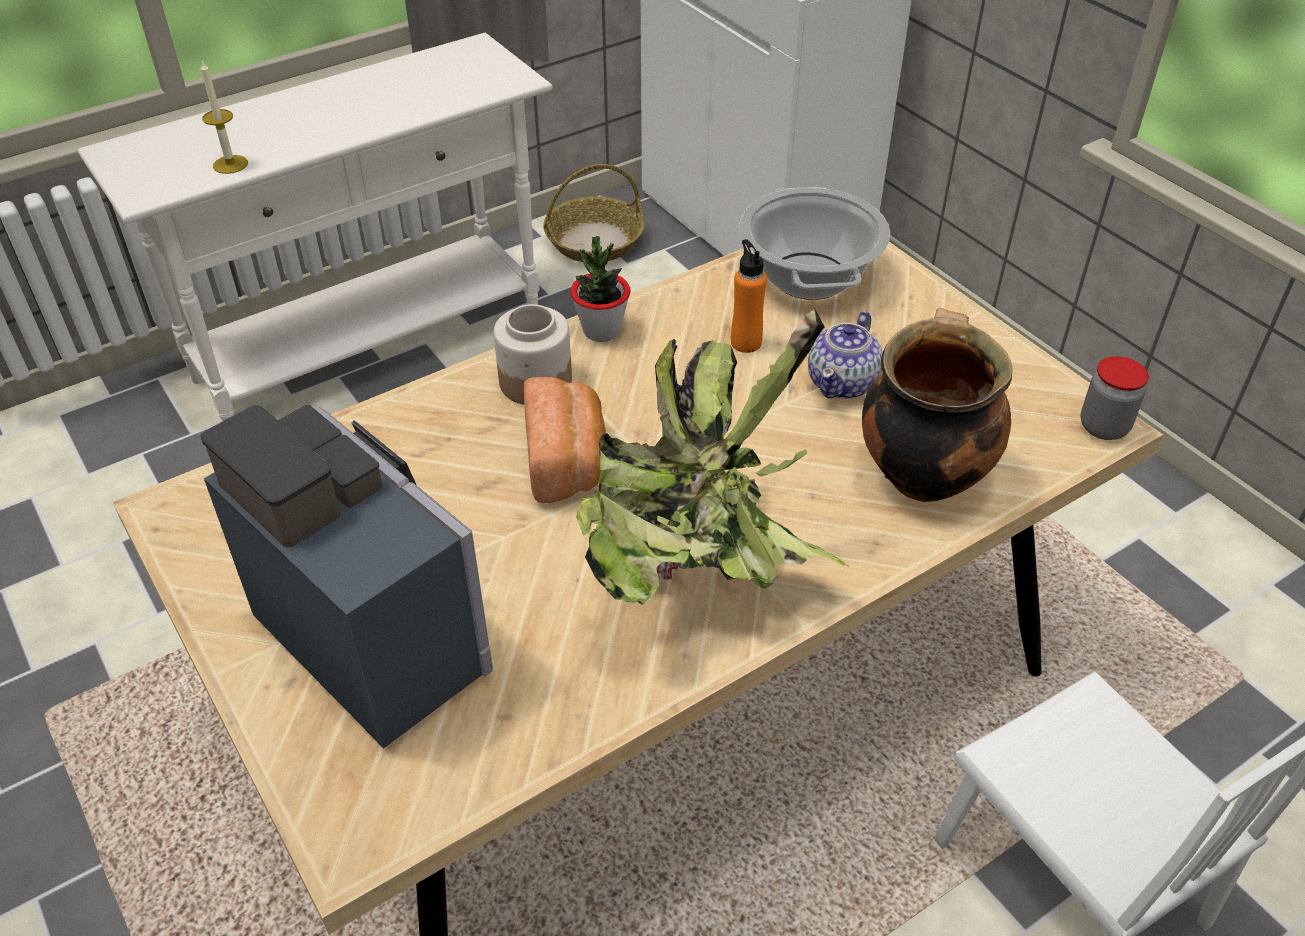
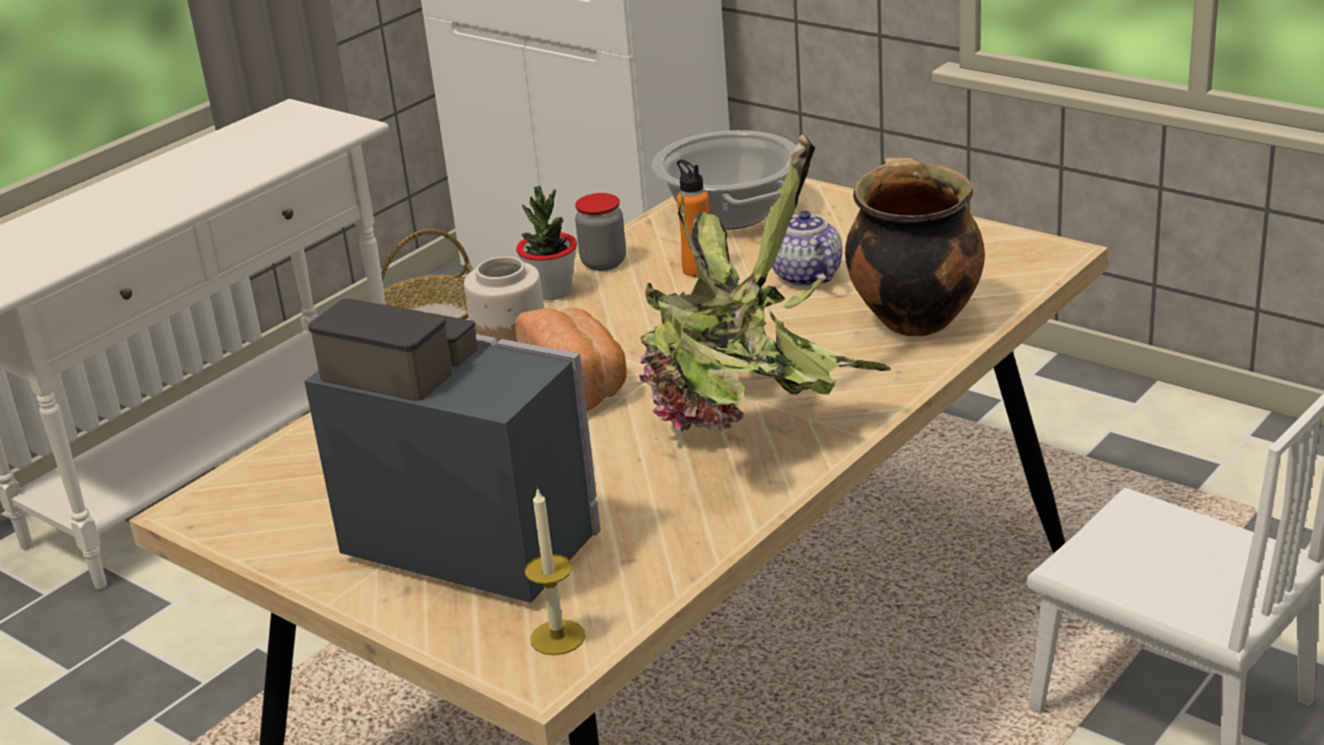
camera: 15 degrees left, 15 degrees down
(230, 164) = (82, 247): candle -> candle (557, 637)
(843, 383) = (806, 276): teapot -> teapot turned 150 degrees clockwise
(1103, 427) = (1054, 253): jar -> jar (603, 263)

